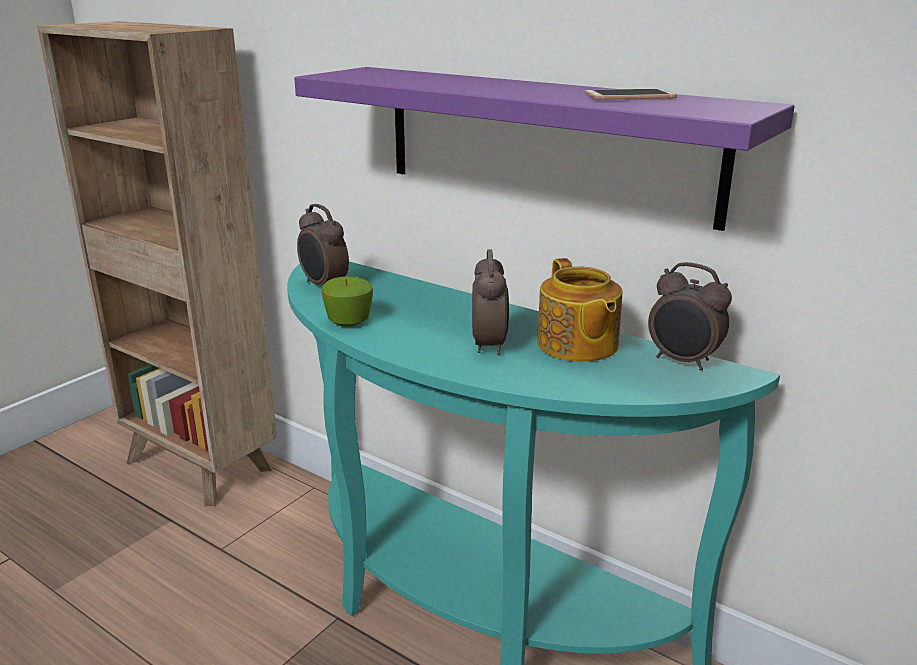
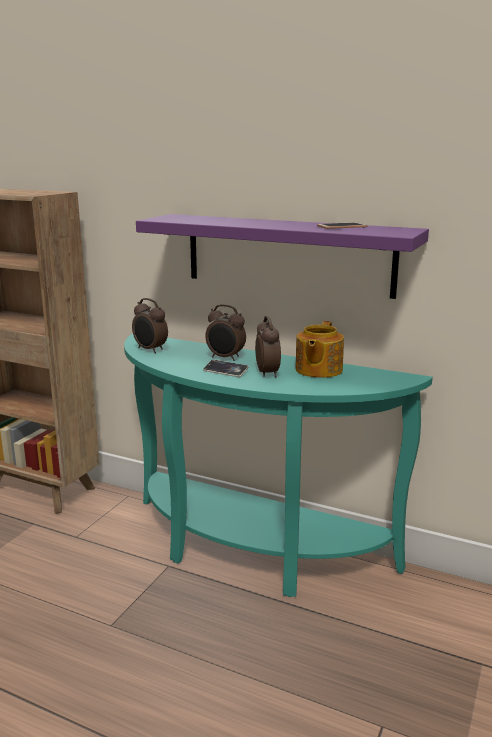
camera: 10 degrees left, 5 degrees down
(348, 321) = (177, 366): apple -> none
(421, 336) = (225, 371): none -> phone
(577, 345) = (317, 370): teapot -> teapot turned 45 degrees clockwise
(683, 361) = (379, 374): alarm clock -> alarm clock (225, 358)

